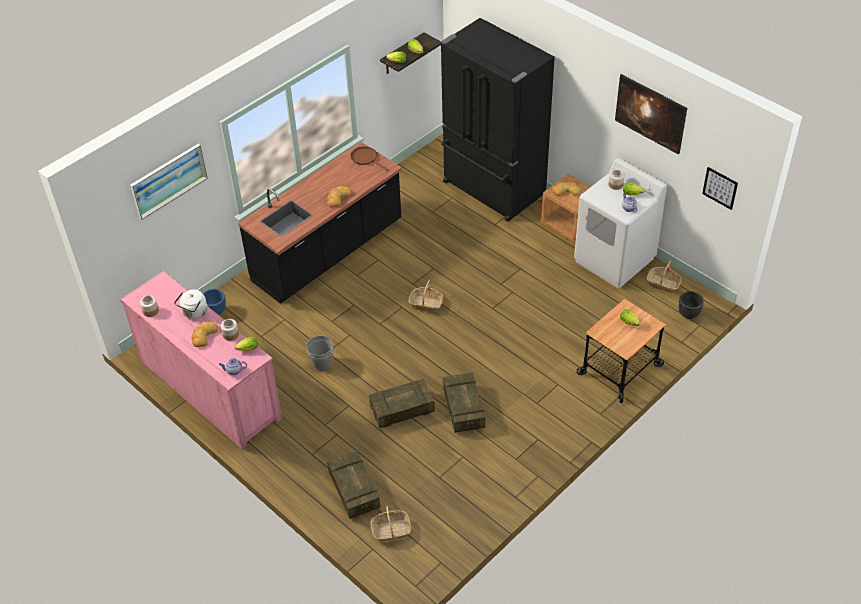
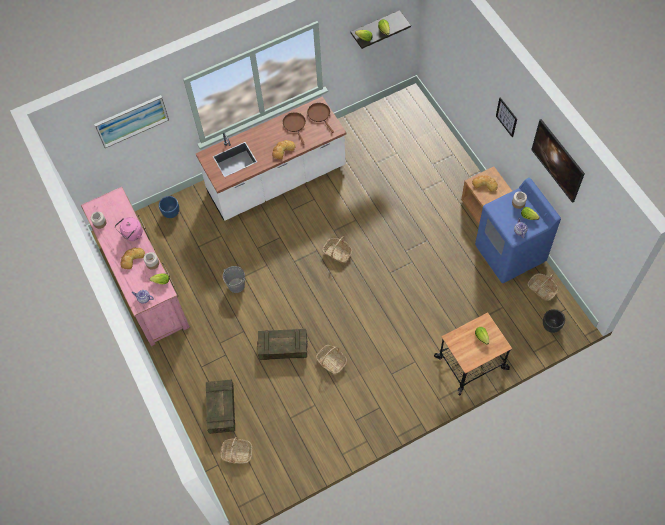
camera: 20 degrees right, 15 degrees up
(194, 313) = (132, 234): white kettle -> pink kettle
(328, 252) = (277, 181): black counter -> white counter
(341, 172) = (295, 124): none -> brown frying pan
(463, 409) = (331, 361): crate -> basket
(492, 189) = (433, 153): black fridge -> none
(614, 260) = (510, 254): white washing machine -> blue washing machine
(720, 188) = (598, 244): picture -> picture (506, 117)

